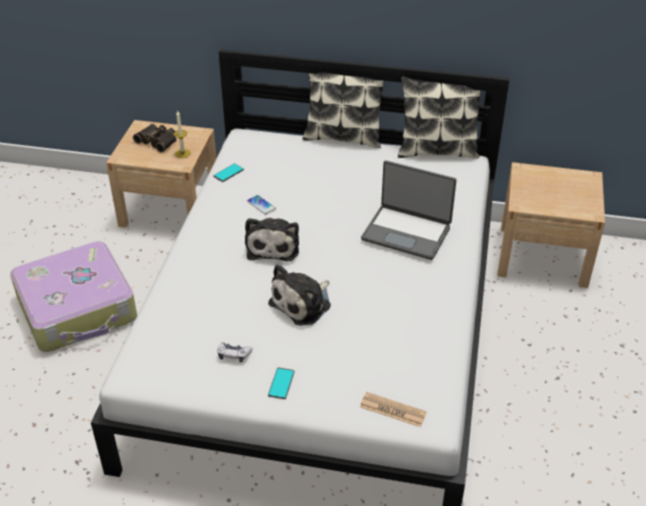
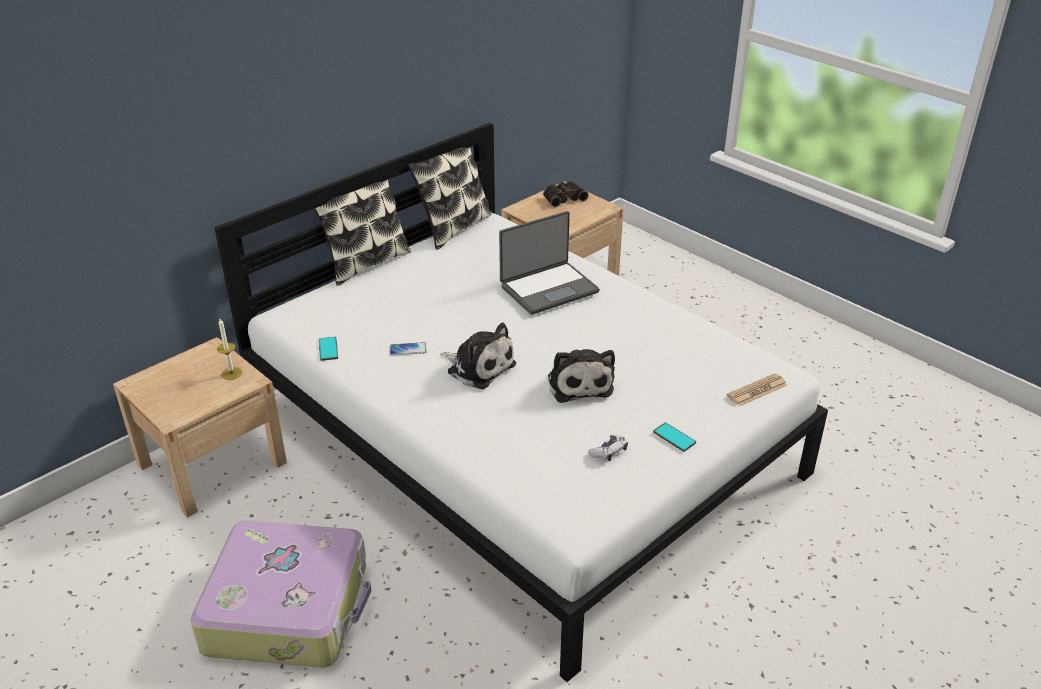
camera: 55 degrees left, 5 degrees down
(158, 141) = (182, 381): binoculars -> binoculars (563, 197)

